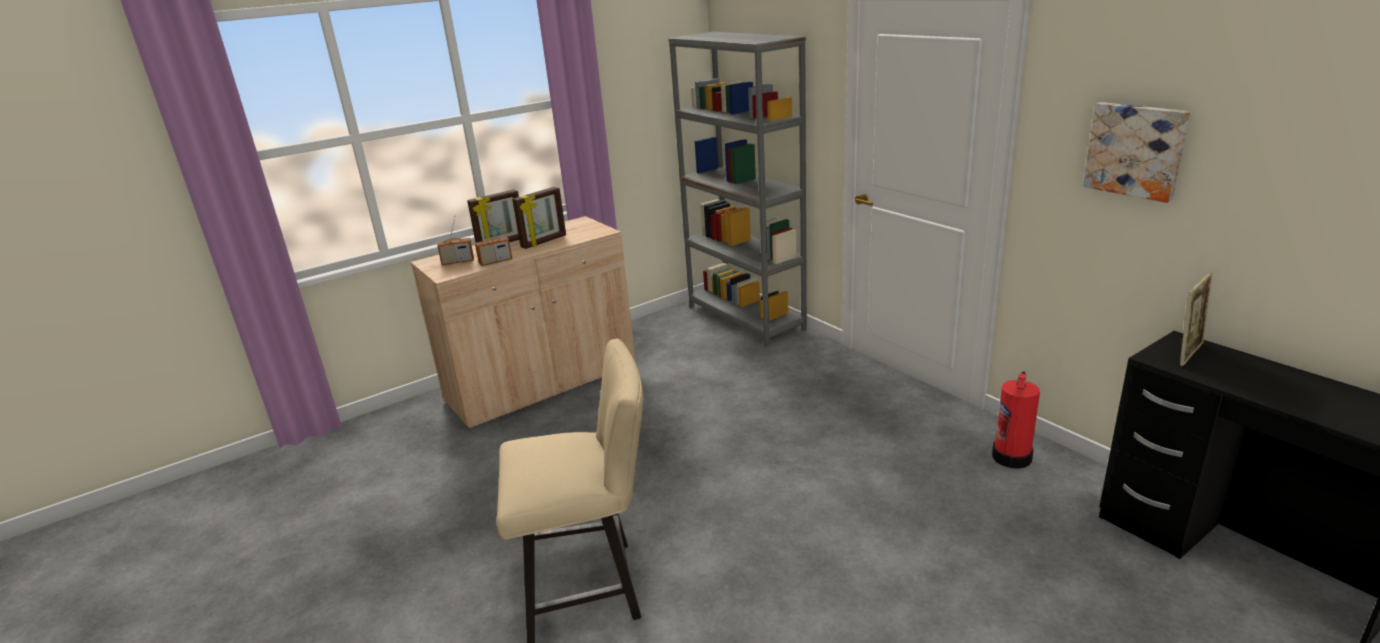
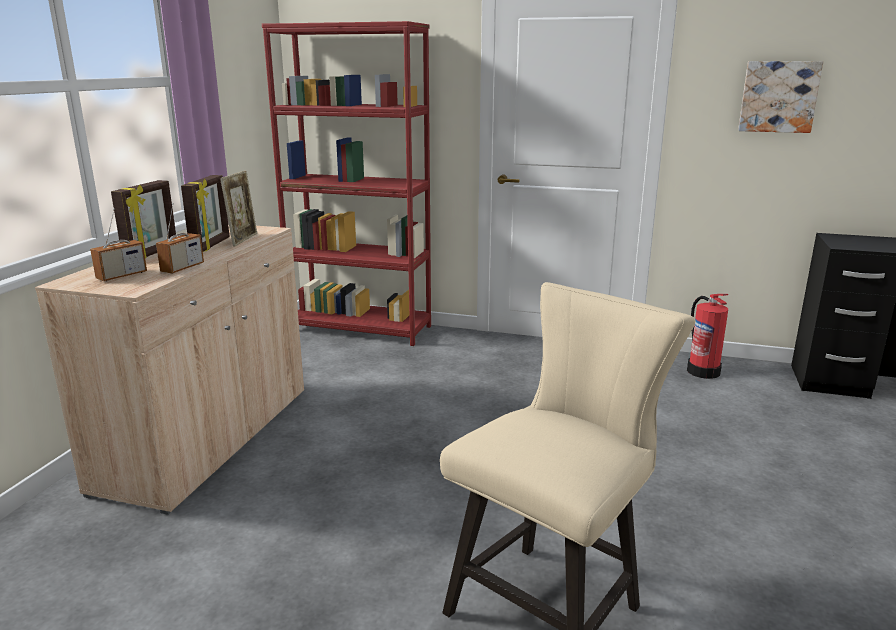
camera: 40 degrees left, 5 degrees down
(745, 318) = (361, 328): grey bookcase -> red bookcase
(1188, 353) = (850, 241): picture frame -> picture frame (243, 240)

